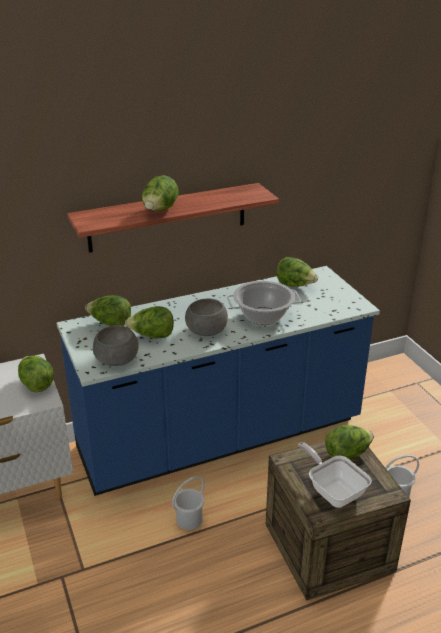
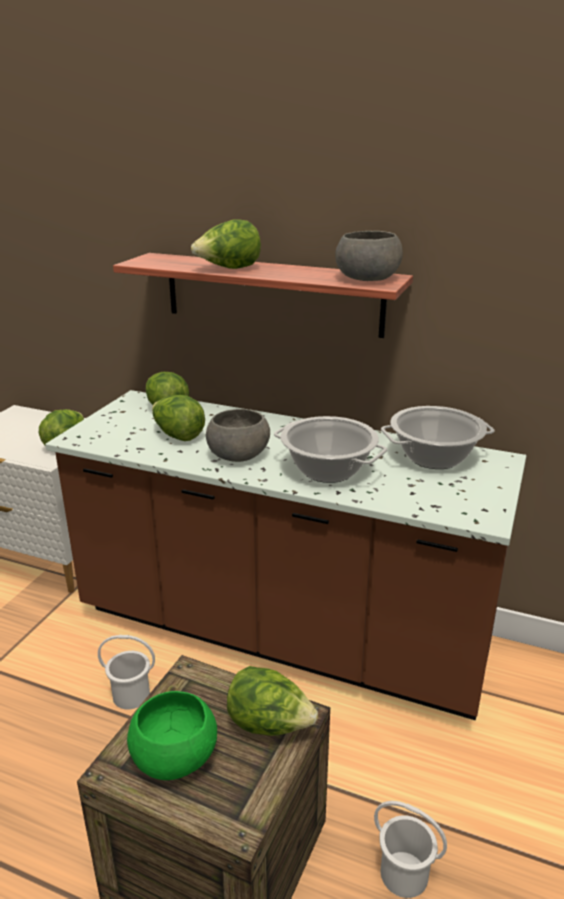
camera: 45 degrees right, 5 degrees down
(116, 359) = (108, 439): grey bowl -> grey bowl (367, 278)
(220, 438) = (282, 634): blue counter -> brown counter
(295, 285) = (434, 457): lettuce -> cooking pot
(333, 491) = (175, 755): frying pan -> green bowl

